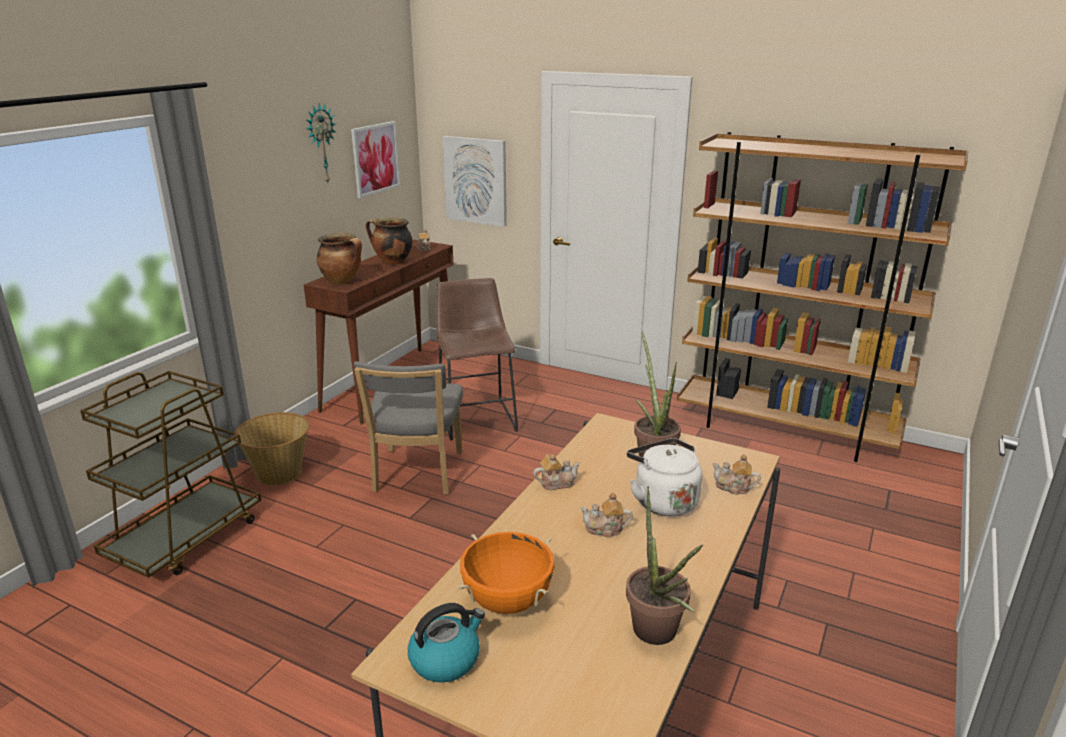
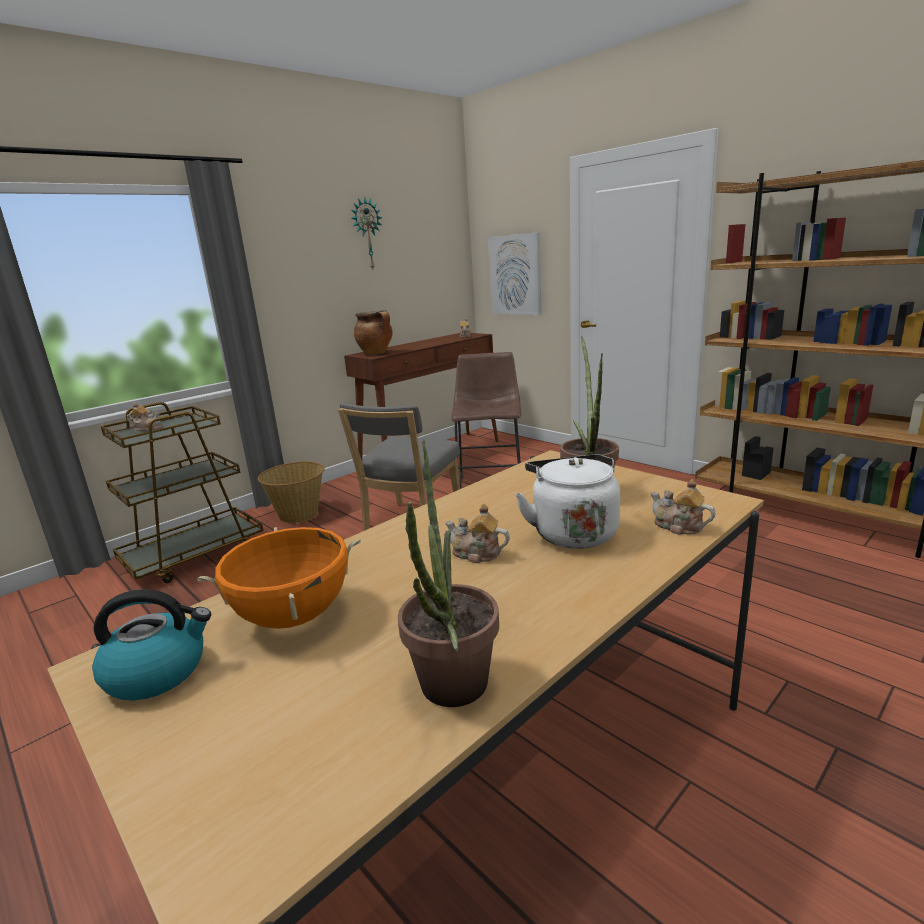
camera: 20 degrees right, 5 degrees down
(375, 158) = (424, 255): picture -> none
(392, 262) = (430, 343): cooking pot -> none
(556, 483) = (455, 505): teapot -> teapot (147, 428)

